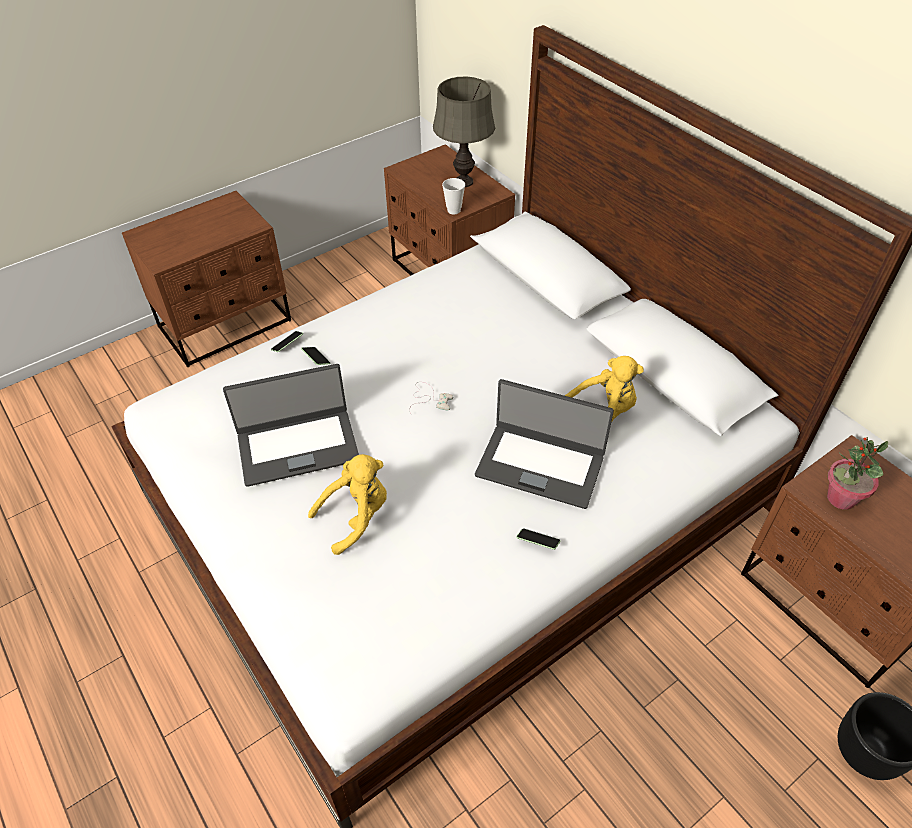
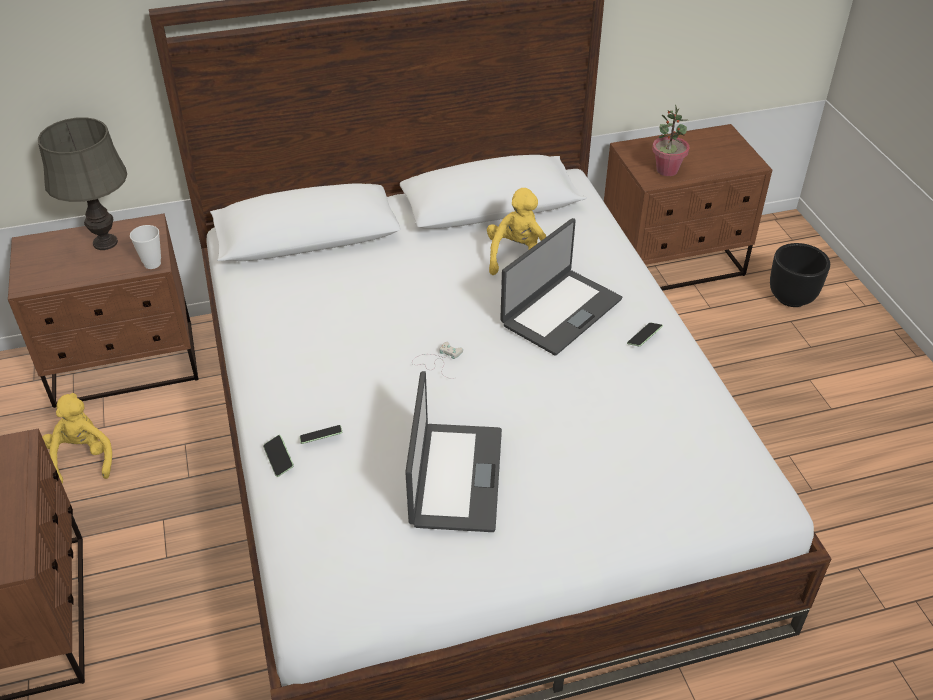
camera: 70 degrees left, 5 degrees down
(356, 517) = (568, 452): yellow plush toy -> yellow plush toy (83, 458)

